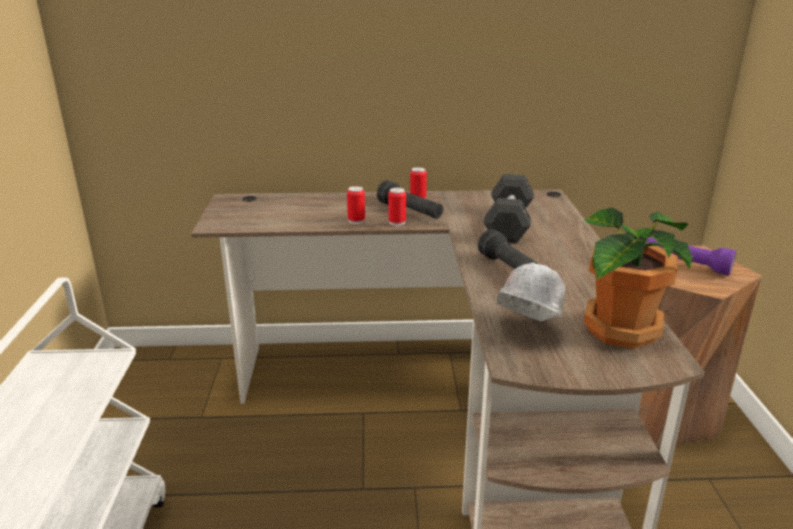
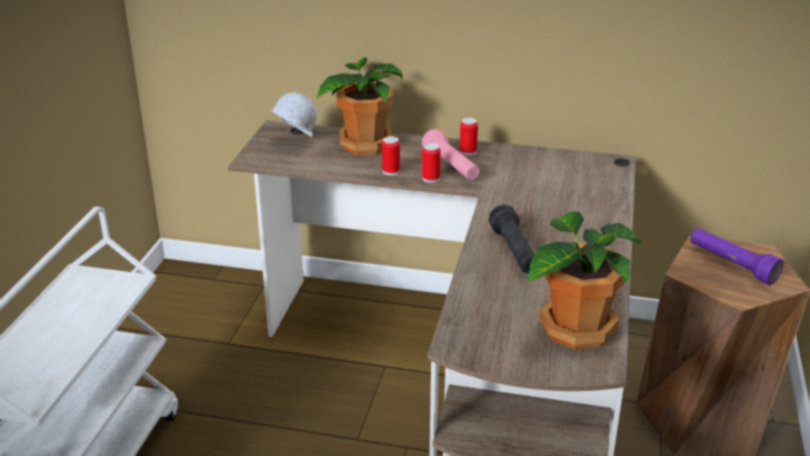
camera: 15 degrees right, 5 degrees up
(318, 203) = (363, 145): none -> potted plant
(410, 212) = (451, 167): black flashlight -> pink flashlight
(508, 224) = (545, 195): grey dumbbell -> none
(525, 331) = (484, 317): white hard hat -> white hard hat (294, 141)

